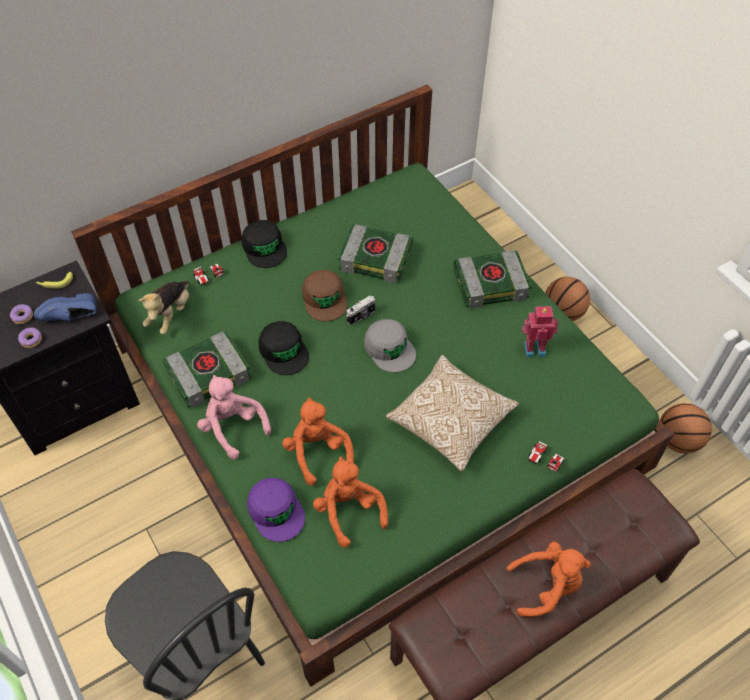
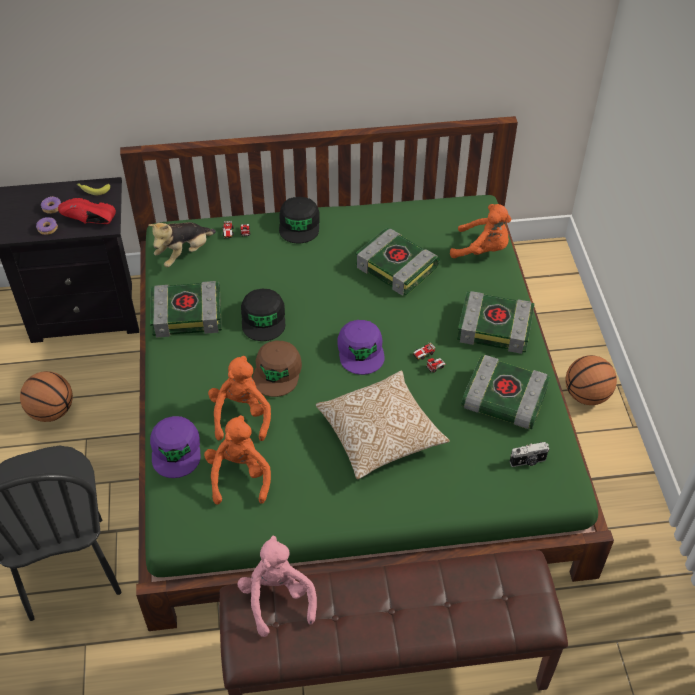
camera: 25 degrees right, 5 degrees down
(70, 318) = (88, 221): blue shoe -> red shoe
(233, 427) = (181, 366): pink plush toy -> pink plush toy (277, 598)
(324, 298) = (327, 287): brown cap -> brown cap (277, 372)
(361, 316) = (352, 314): camera -> camera (528, 461)
(389, 348) = (361, 351): grey cap -> purple cap
(534, 348) = (502, 400): toy robot -> book
(545, 460) = (450, 505): toy car -> toy car (429, 360)
(546, 586) = (381, 615): orange plush toy -> orange plush toy (482, 250)
(677, 440) = (639, 562): basketball -> basketball (52, 411)

